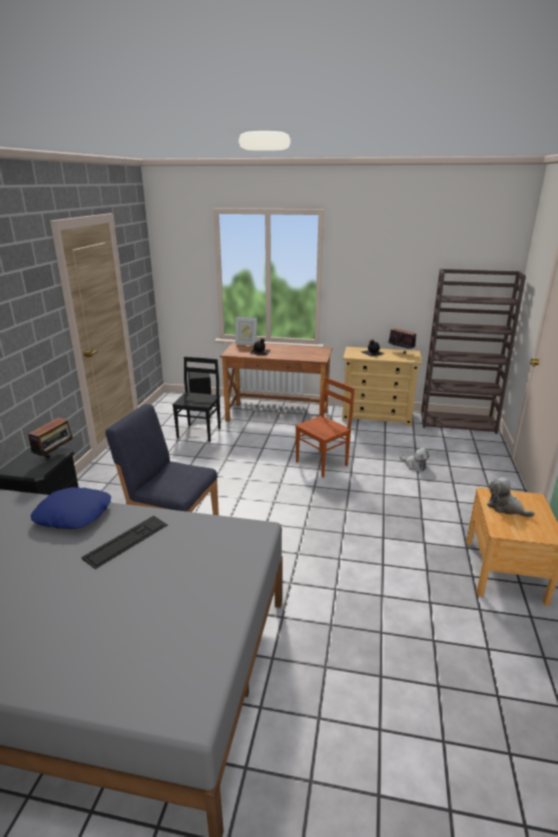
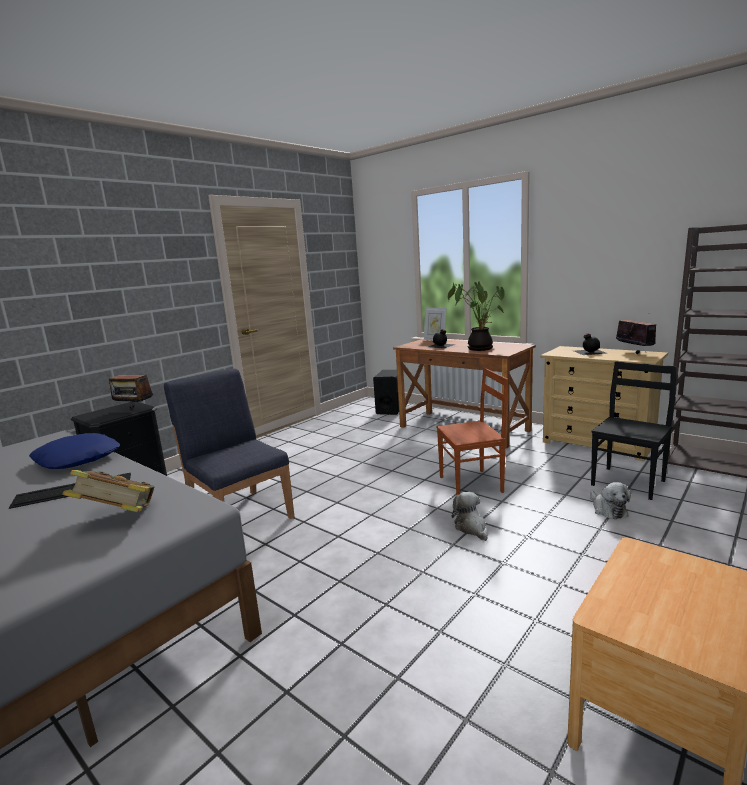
camera: 30 degrees right, 10 degrees down
(55, 455) = (134, 410): radio -> radio turned 60 degrees clockwise
(200, 433) = (363, 434): black chair -> black chair (629, 483)
(205, 551) = (118, 517): none -> book
(295, 354) = (479, 348): none -> potted plant
(505, 508) = (654, 581): plush toy -> plush toy (471, 528)

